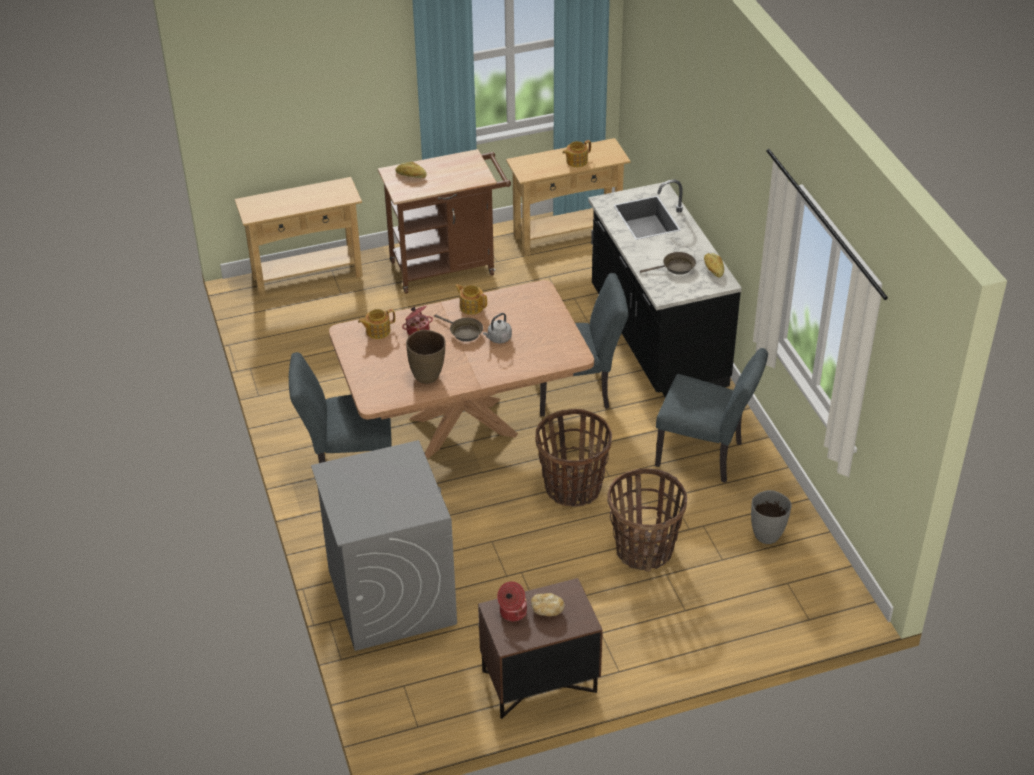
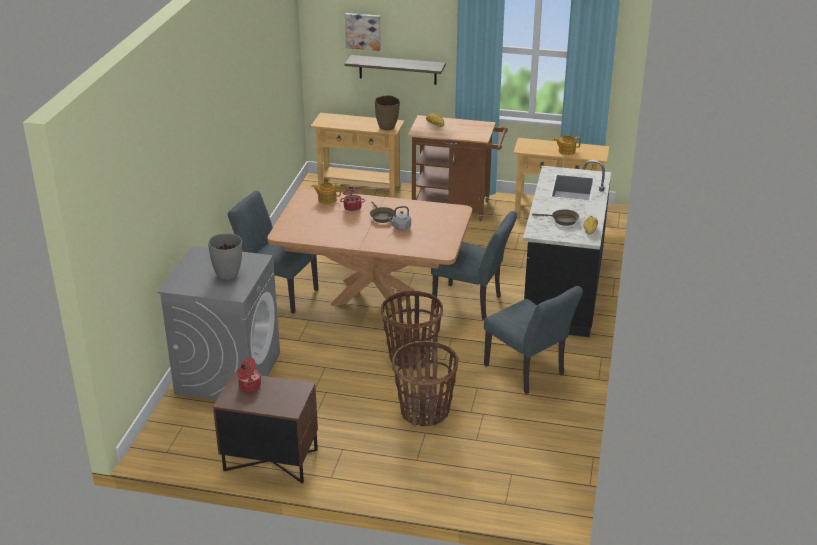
camera: 30 degrees right, 10 degrees down
(284, 81) = (363, 31): none -> picture
(335, 117) = (397, 70): none -> shelf
(427, 376) = (331, 232): brown vase -> brown vase (387, 127)
(471, 306) = (402, 205): teapot -> none
(546, 610) = (273, 392): bread -> none
(766, 535) = (526, 438): grey vase -> grey vase (228, 274)

